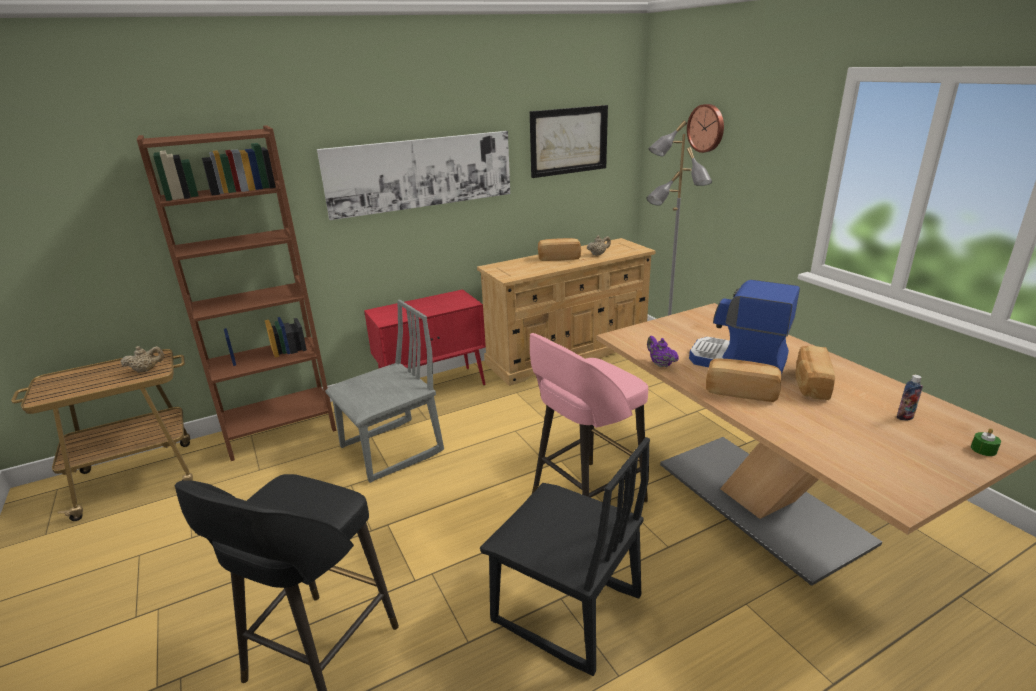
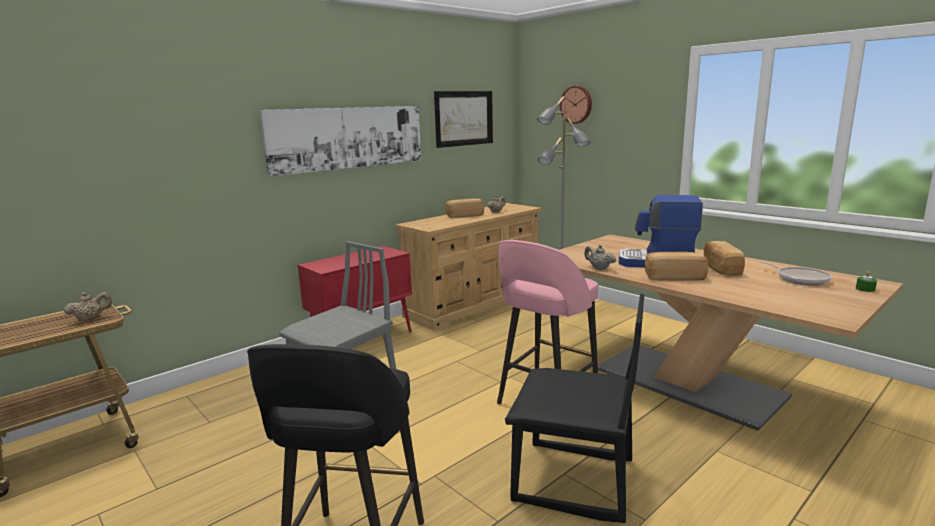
camera: 15 degrees left, 10 degrees down
(280, 431) = (218, 388): brown bookcase -> none
(660, 364) = (599, 268): purple teapot -> beige teapot
(905, 417) = (800, 279): bottle -> frying pan

